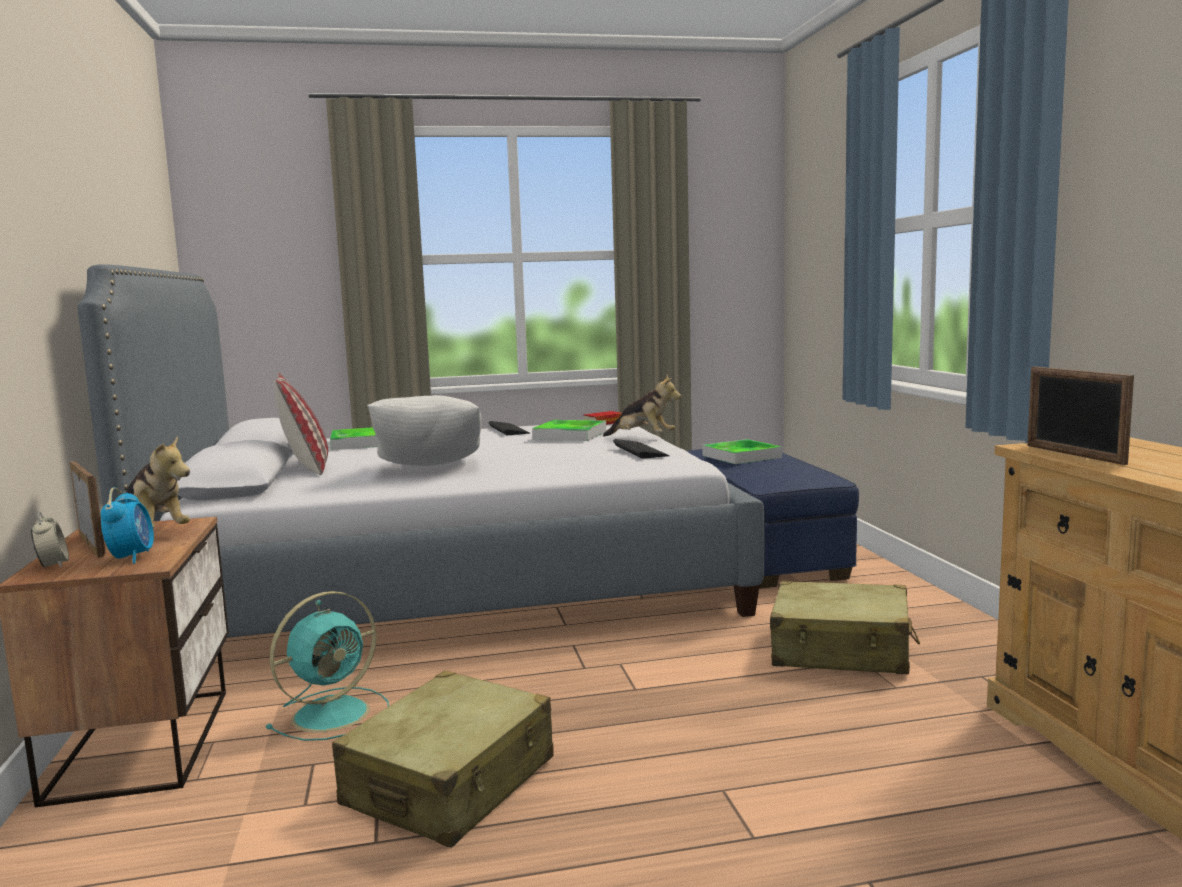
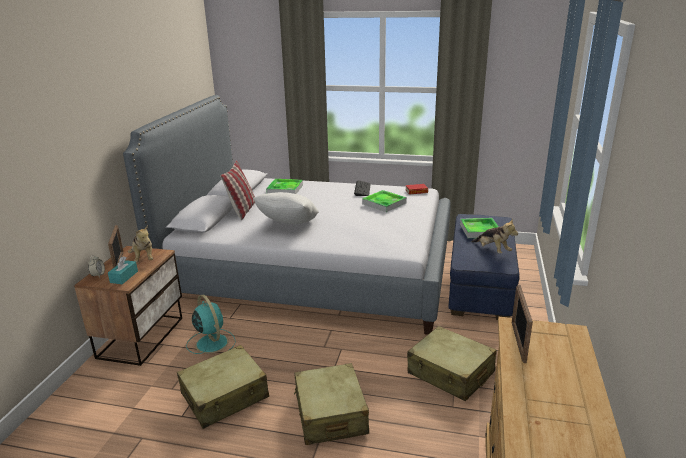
camera: 25 degrees right, 15 degrees up
(132, 557) = (124, 277): alarm clock -> turquoise tissue box
(334, 713) = (211, 342): turquoise fan -> turquoise fan turned 105 degrees counterclockwise
(640, 450) = (397, 232): keyboard -> none
(642, 438) = (417, 215): plush toy -> plush toy (492, 250)
(703, 751) = (330, 414): none -> beige suitcase

